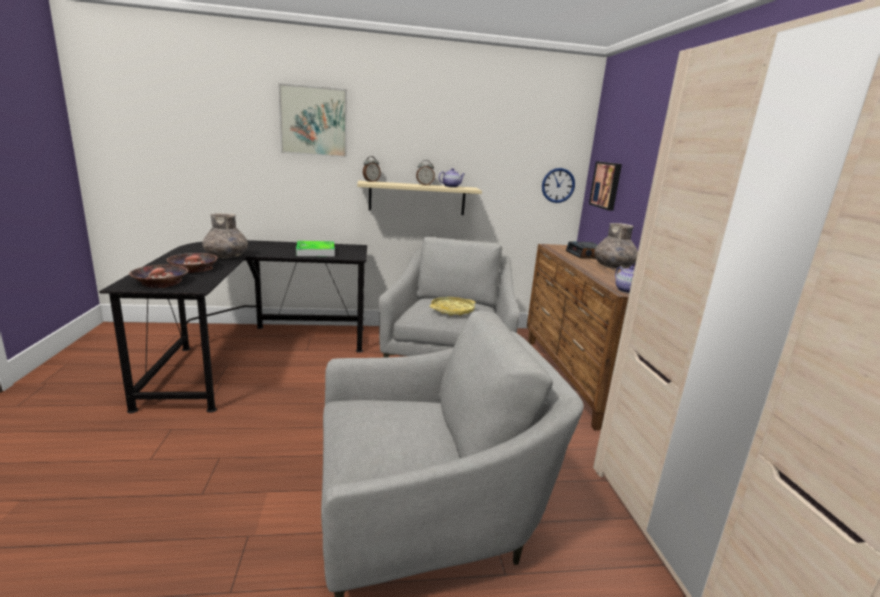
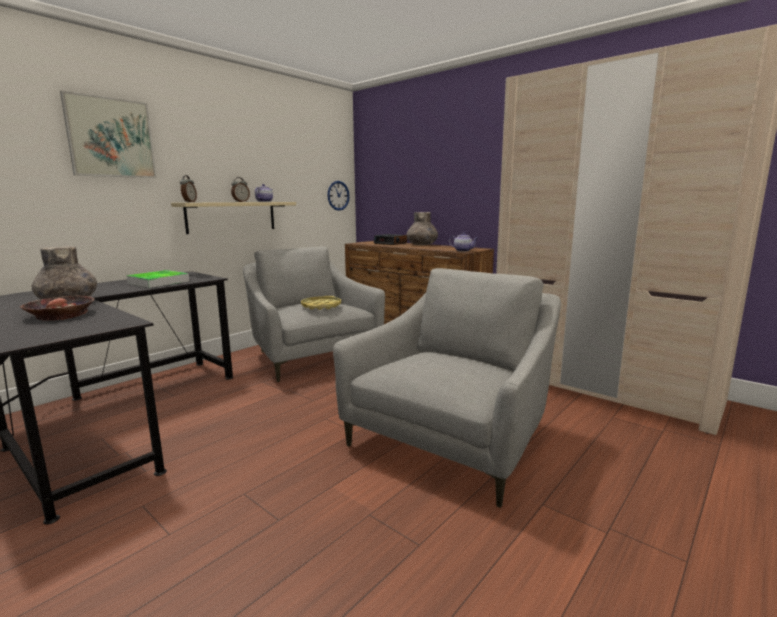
camera: 40 degrees left, 5 degrees down
(160, 282) = (62, 329): bowl -> none
(606, 185) = (383, 189): picture -> none

